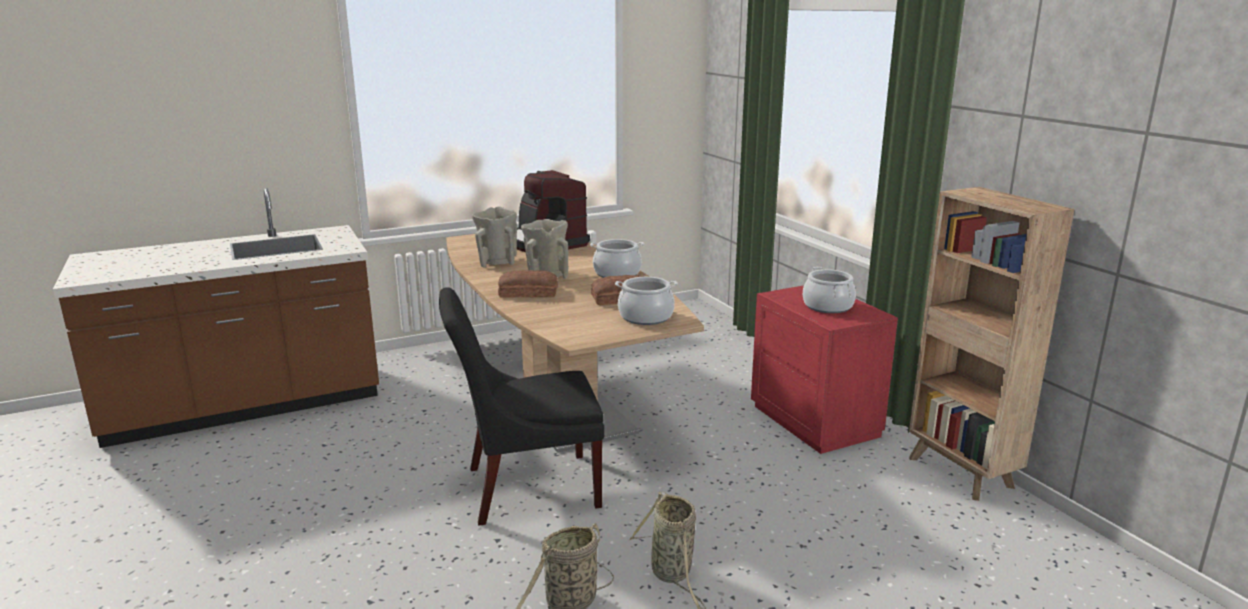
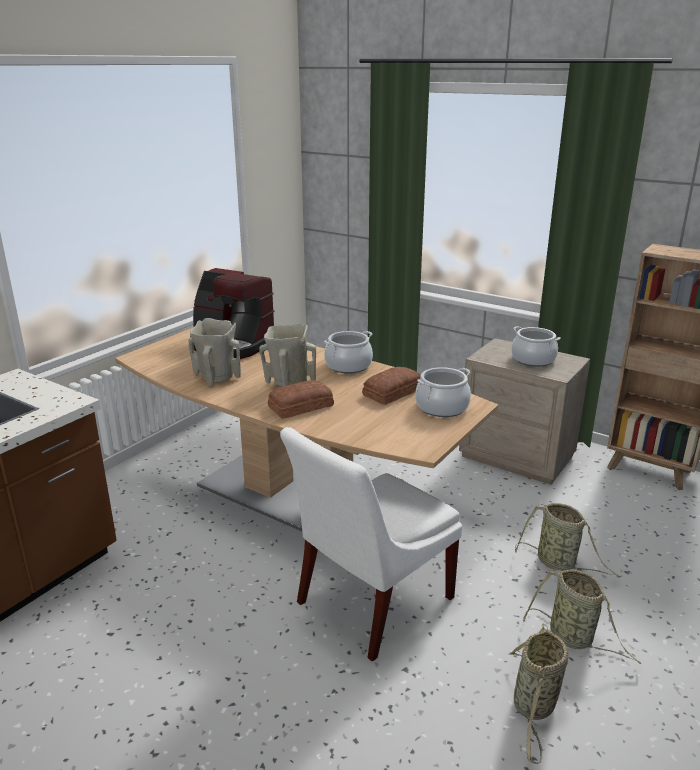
camera: 30 degrees left, 5 degrees up
(525, 487) = (369, 603): black chair -> white chair
(738, 516) = (559, 563): none -> basket
(816, 421) = (517, 456): red nightstand -> beige nightstand

